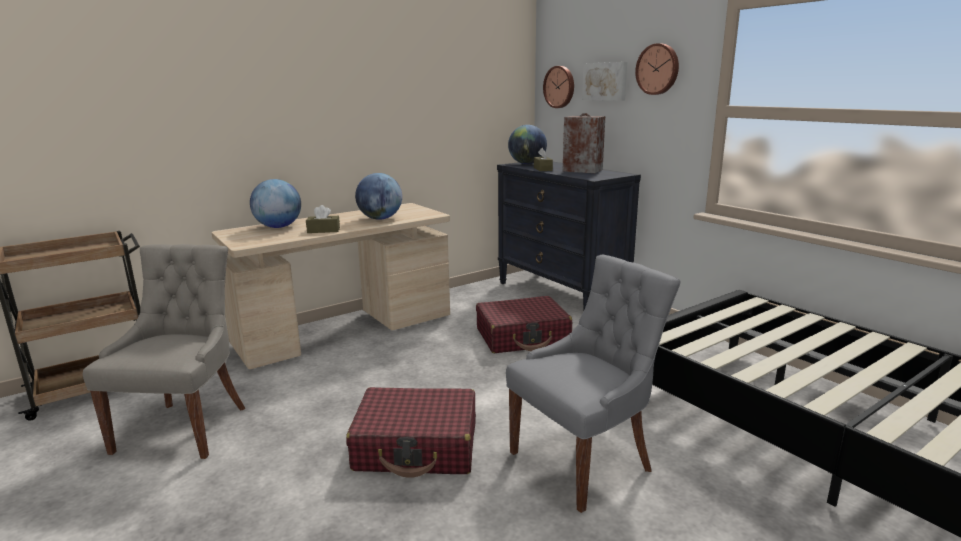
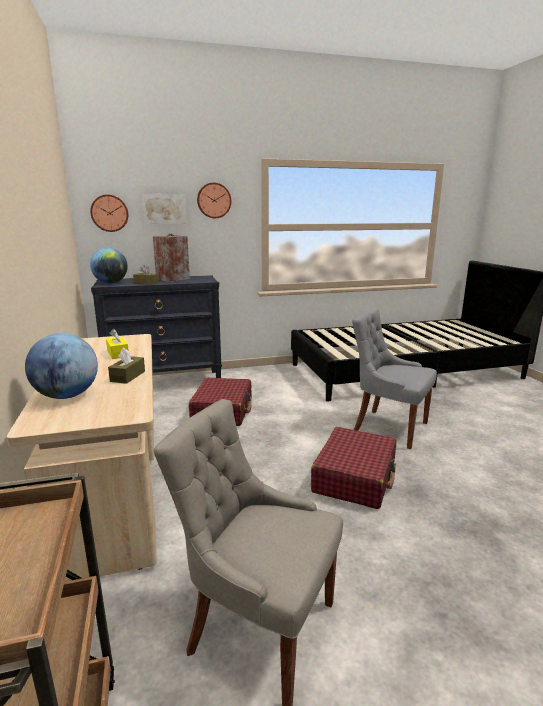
camera: 70 degrees left, 0 degrees up
(380, 218) = (118, 353): globe -> yellow tissue box
(584, 461) = (388, 427): grey chair -> grey chair turned 45 degrees counterclockwise

